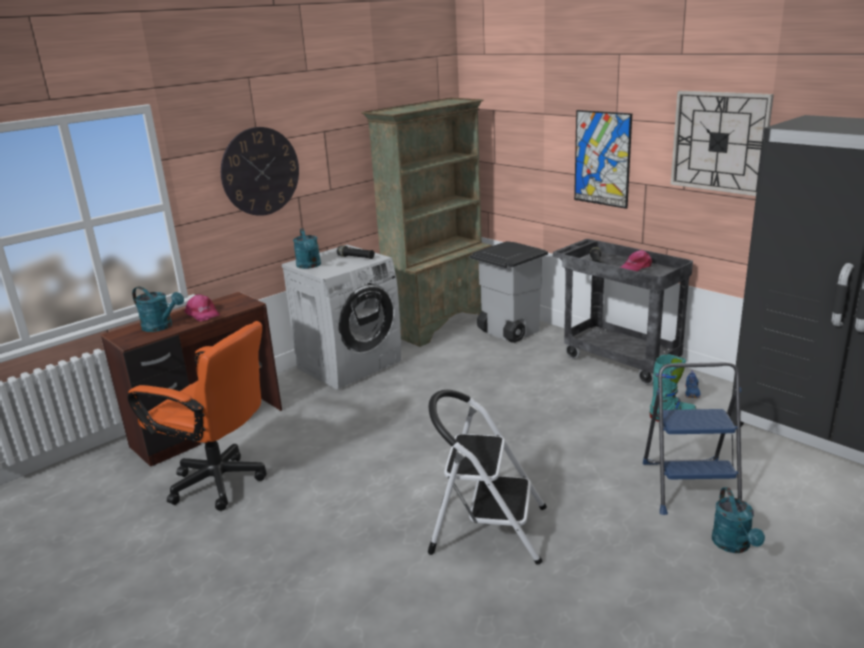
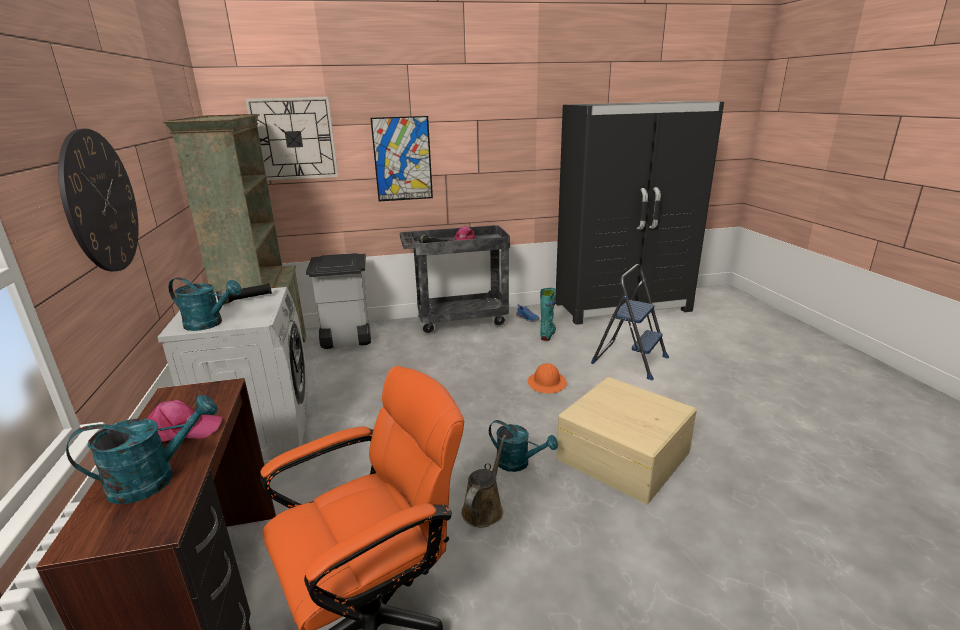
camera: 60 degrees left, 0 degrees up
(350, 481) = (484, 508): none -> brown watering can
(484, 529) = (622, 455): step ladder -> beige storage box
(563, 450) = (547, 383): none -> orange hard hat
(719, 142) = (504, 131): wall clock -> wall clock (294, 139)
(734, 546) = (698, 372): turquoise watering can -> turquoise watering can (518, 463)

